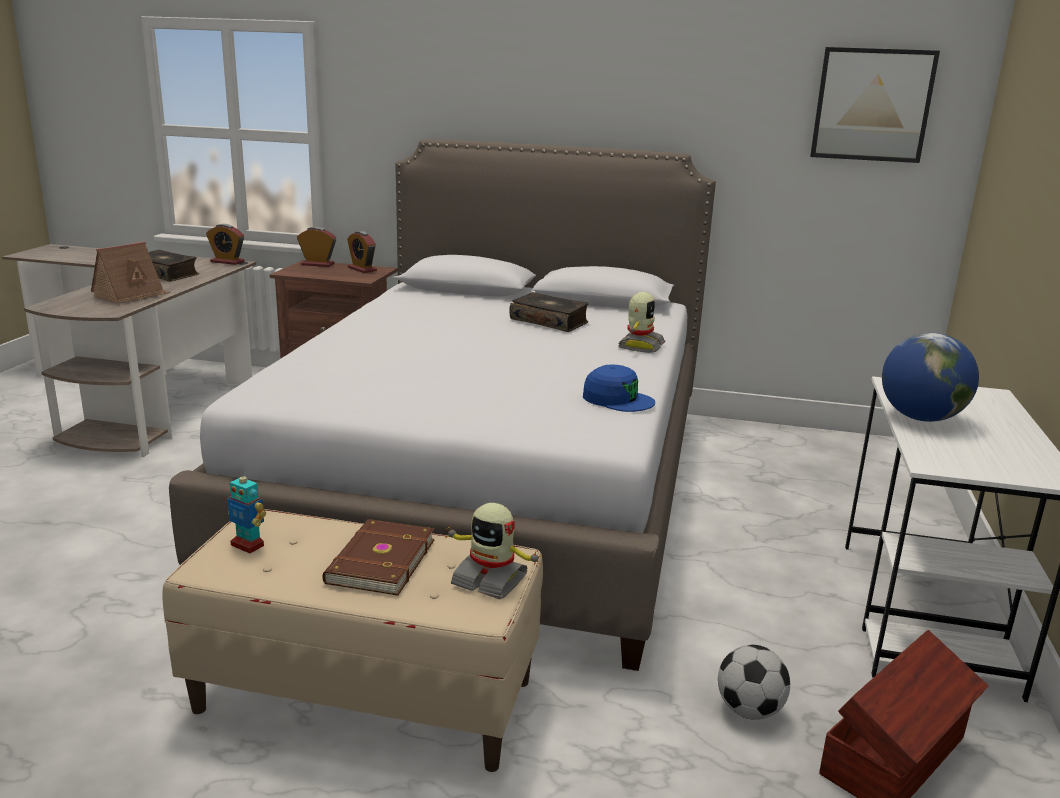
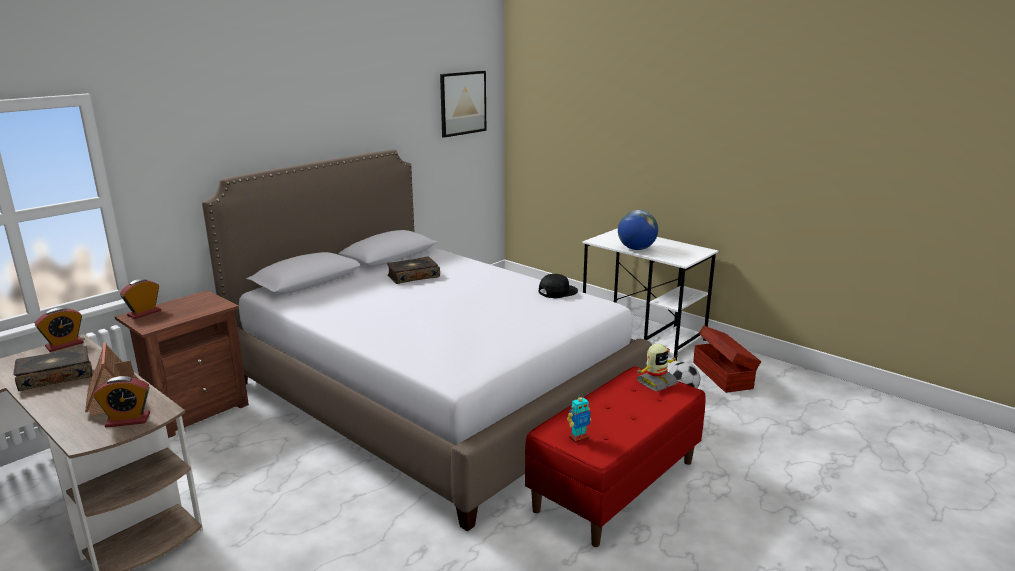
camera: 60 degrees left, 0 degrees up
(362, 269) = (191, 301): alarm clock -> alarm clock (128, 420)
(366, 695) = (615, 485): beige bench -> red bench
(378, 561) = (621, 405): brown book -> none
(617, 399) = (557, 291): blue cap -> black cap
(640, 346) = (483, 268): toy robot -> none

